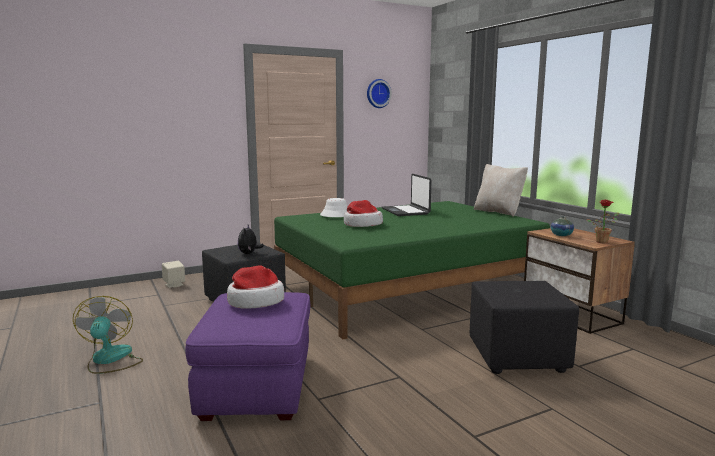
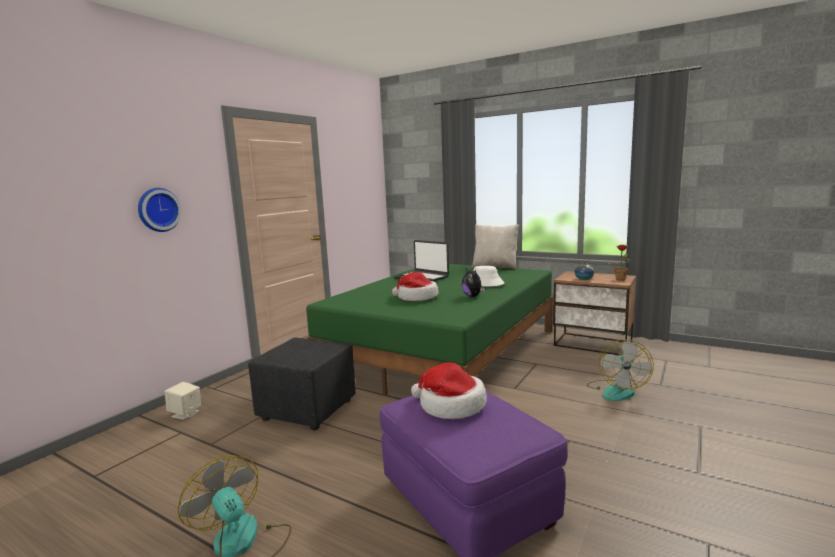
camera: 30 degrees left, 0 degrees up
(249, 253) = (317, 352): plush toy -> plush toy (473, 296)
(336, 215) = (367, 292): white hat -> white hat (485, 284)
(378, 93) = (347, 162): wall clock -> wall clock (158, 210)
(518, 357) = (616, 390): black ottoman -> fan

